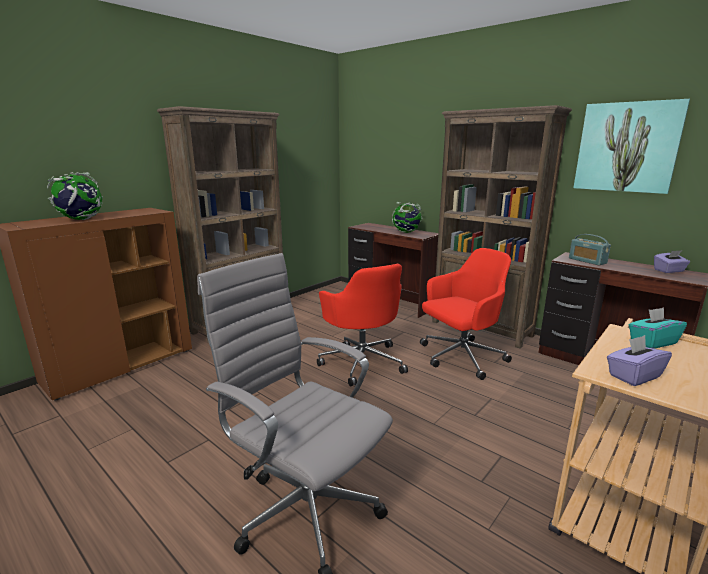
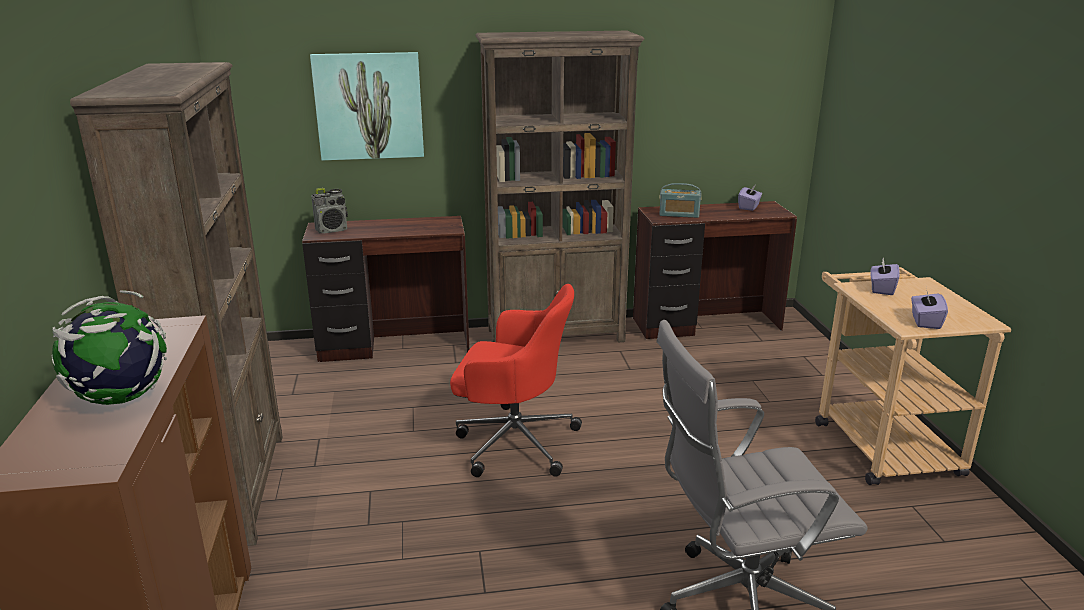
camera: 50 degrees left, 5 degrees up
(369, 226) = (332, 230): none -> radio
(406, 232) = (415, 226): globe -> none
(460, 357) = (594, 380): red office chair -> none
(626, 147) = (688, 76): picture -> picture (369, 106)
(652, 342) = (881, 289): turquoise tissue box -> purple tissue box

